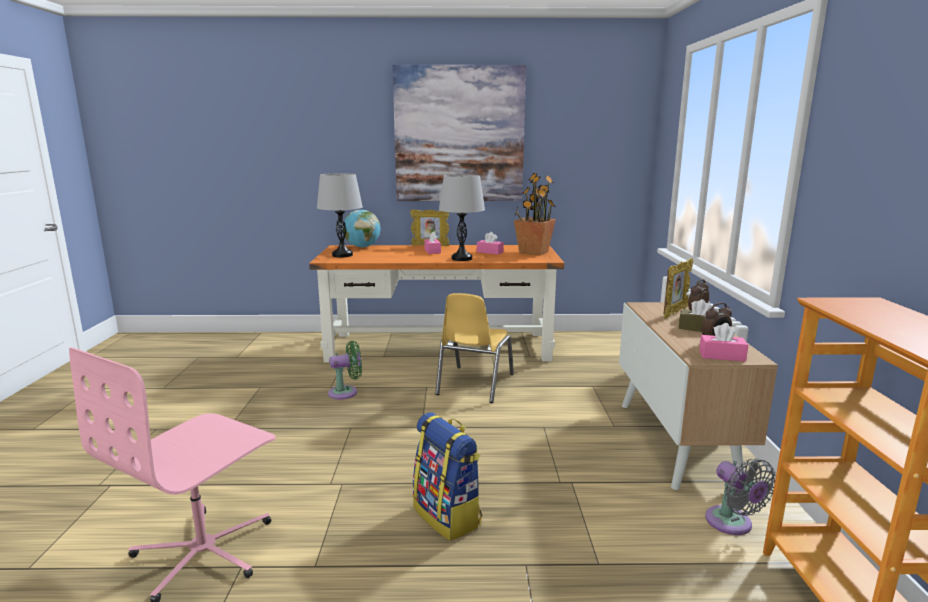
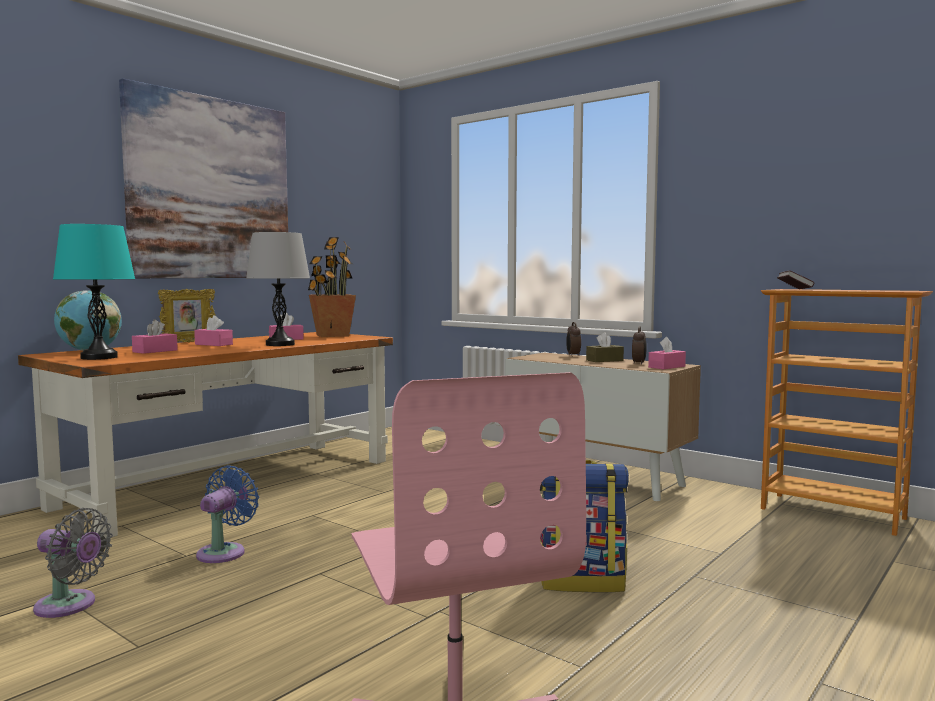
camera: 50 degrees left, 10 degrees down
(342, 255) = (99, 357): grey table lamp -> turquoise table lamp
(346, 392) = (224, 552): green fan -> blue fan
(383, 253) = (155, 351): none -> pink tissue box
(474, 384) = (358, 497): yellow chair -> none
(675, 313) = (560, 357): picture frame -> none
(732, 524) = (721, 503): grey fan -> grey fan (70, 606)
(846, 307) = (794, 289): none -> book

